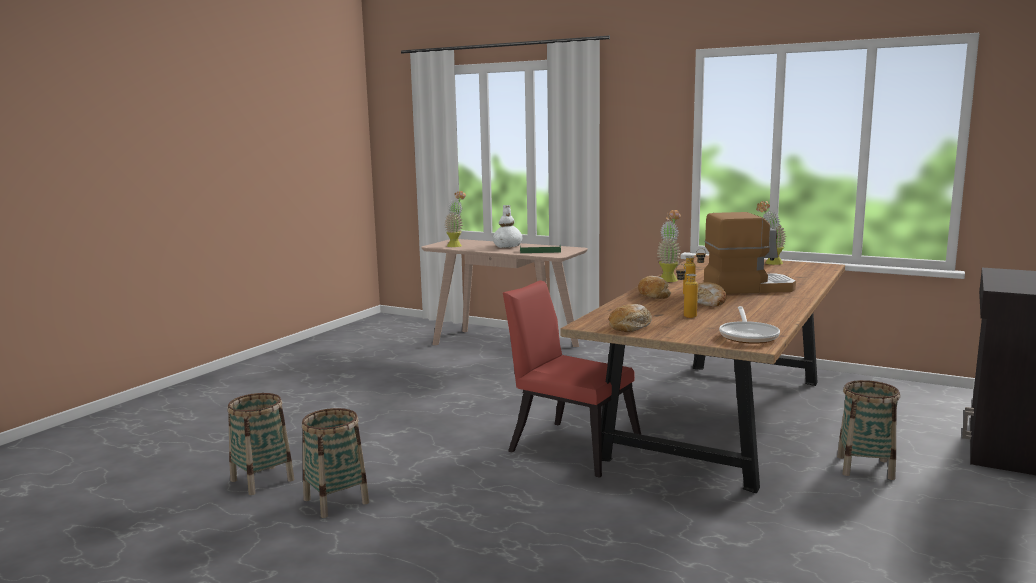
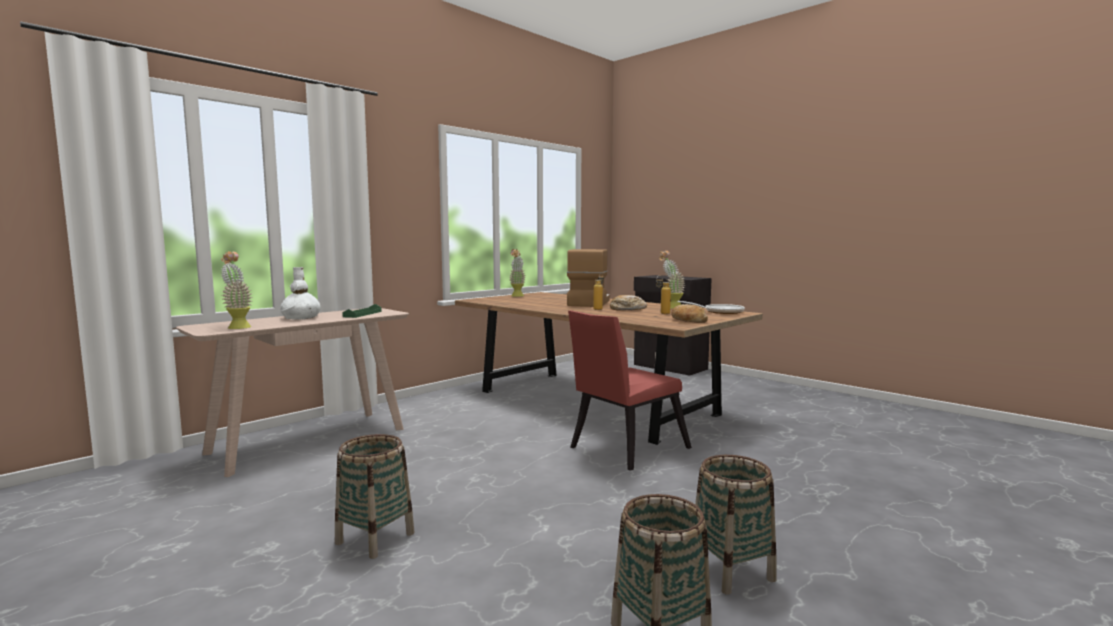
camera: 75 degrees left, 5 degrees down
(653, 295) = (591, 313): bread -> none
(669, 279) = (540, 308): potted plant -> potted plant (671, 307)
(865, 467) = (689, 390): basket -> basket (375, 538)

